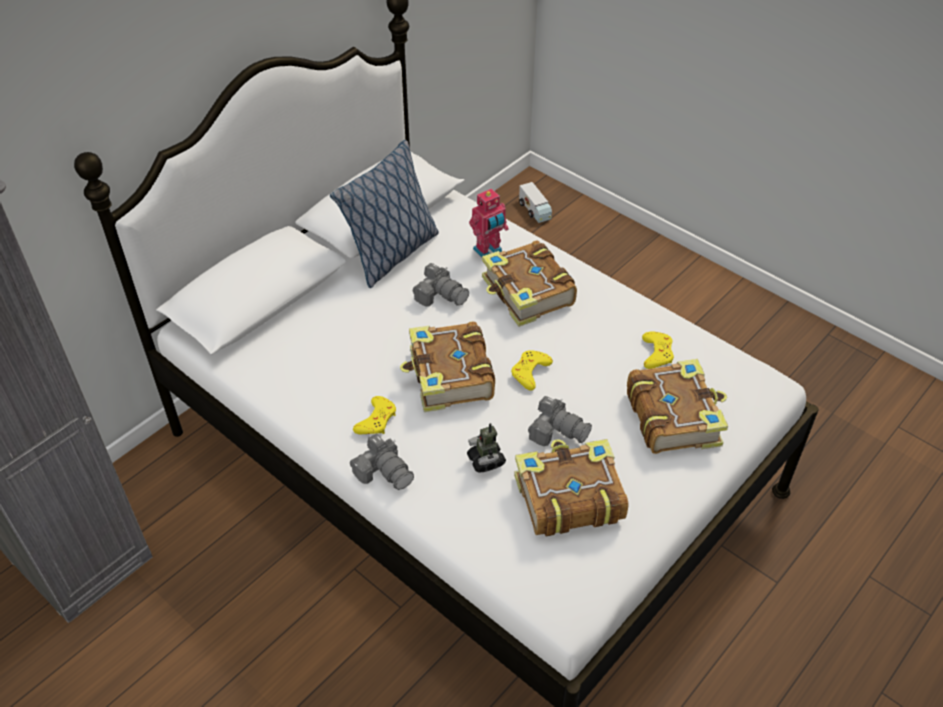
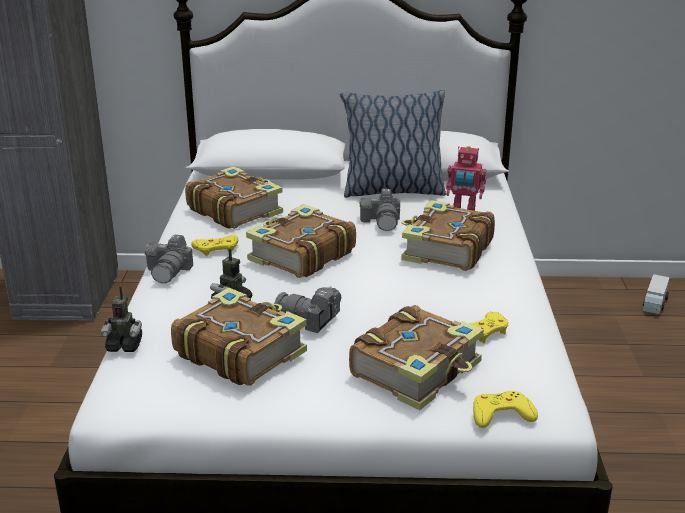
camera: 50 degrees right, 20 degrees down
(312, 367) = (234, 210): none -> book
(485, 562) = (124, 345): none -> toy robot
(530, 372) = (359, 284): yellow game controller -> yellow game controller (501, 414)
(557, 430) = (310, 319): camera -> camera turned 120 degrees clockwise

